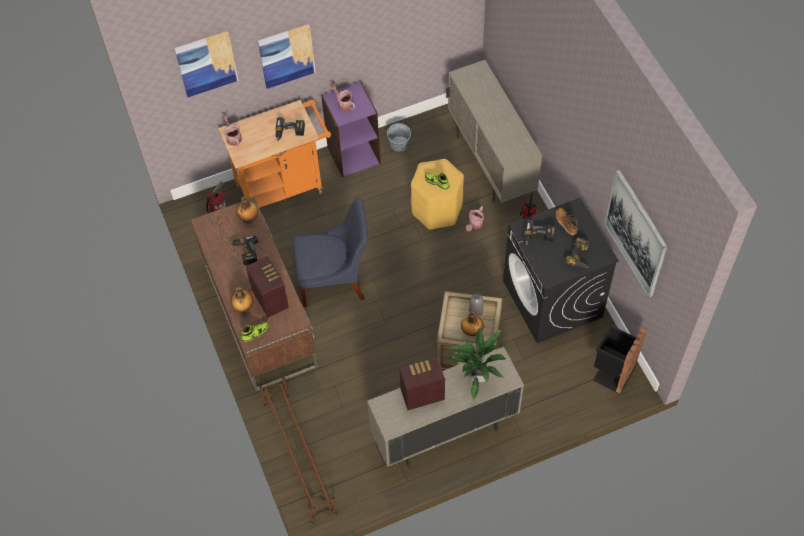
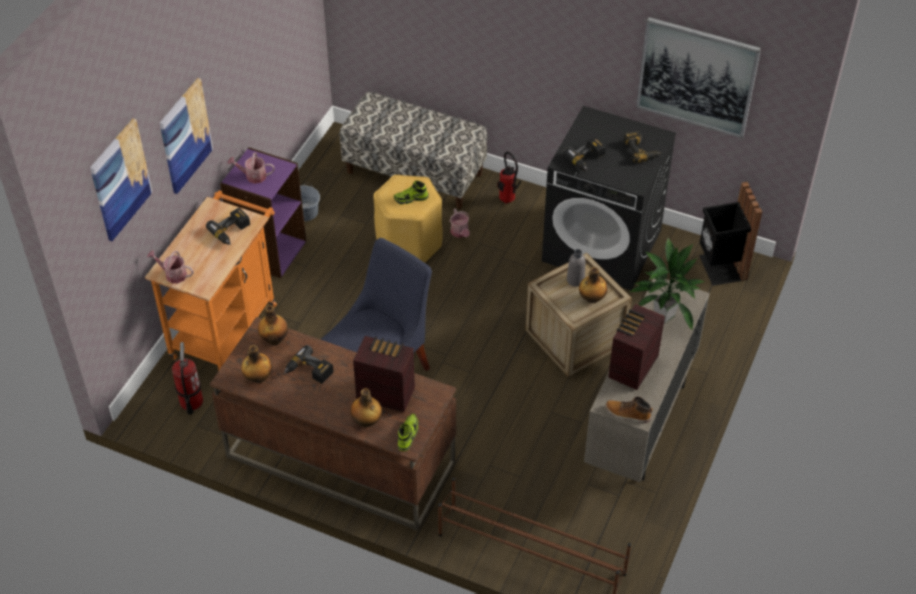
camera: 45 degrees left, 10 degrees down
(217, 236) = (258, 378): none -> bottle
(491, 163) = (415, 173): beige cabinet -> bench
(566, 223) = (596, 133): boot -> boot (627, 414)

